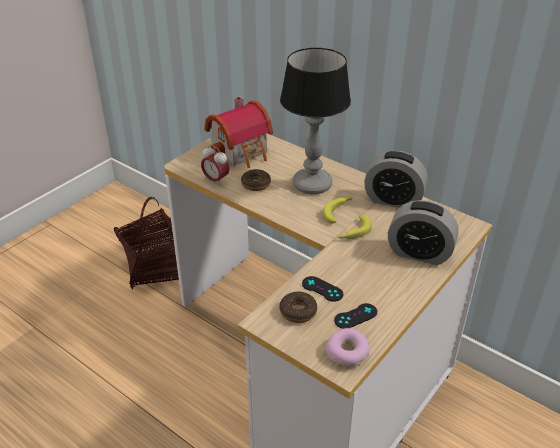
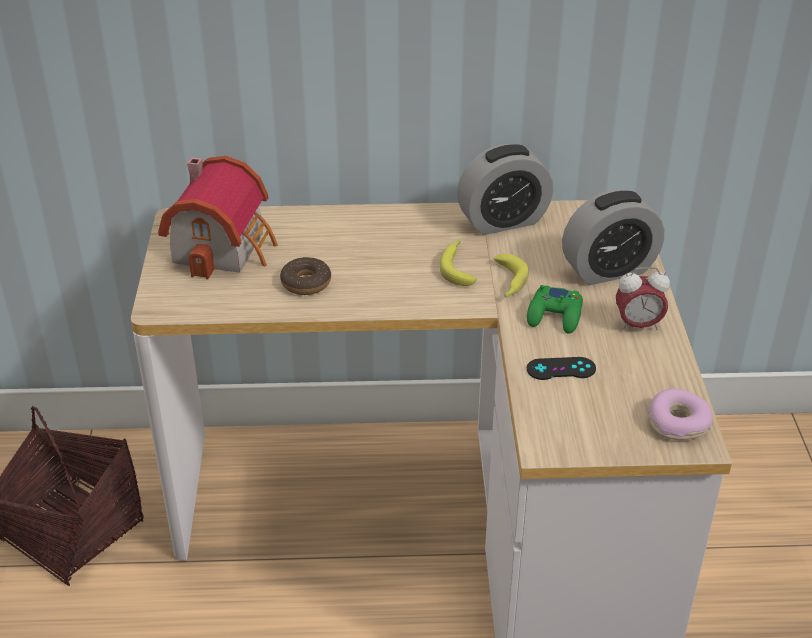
camera: 40 degrees left, 0 degrees up
(216, 180) = (242, 305): alarm clock -> alarm clock (638, 325)
(298, 311) = (569, 410): donut -> none
(311, 185) = (382, 249): table lamp -> none
(355, 316) = (635, 378): black game controller -> none
(356, 261) = (555, 315): none -> green game controller

